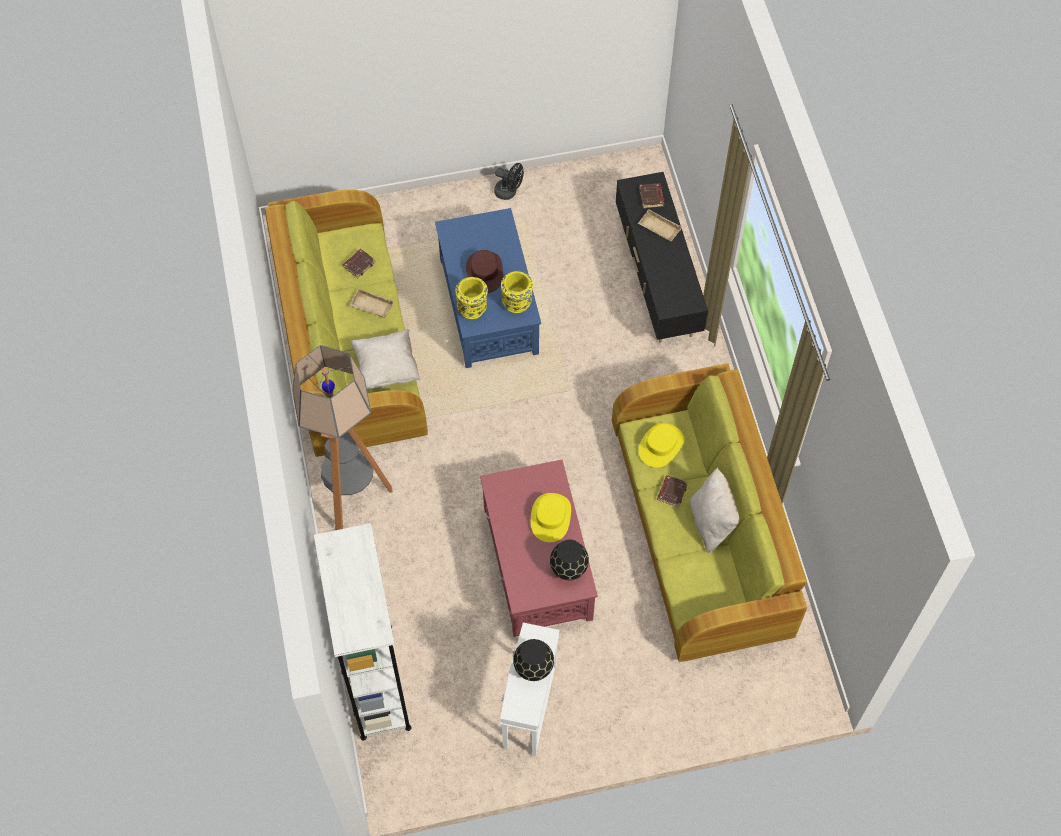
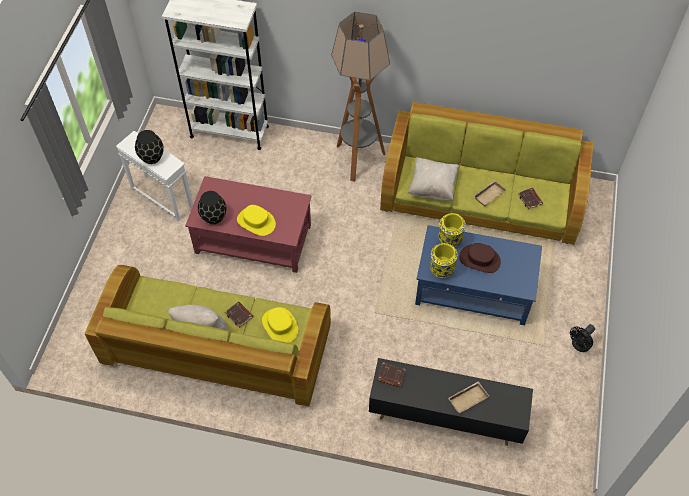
camera: 115 degrees right, 5 degrees down
(652, 197) = (503, 407): brown book -> brown book (390, 376)

